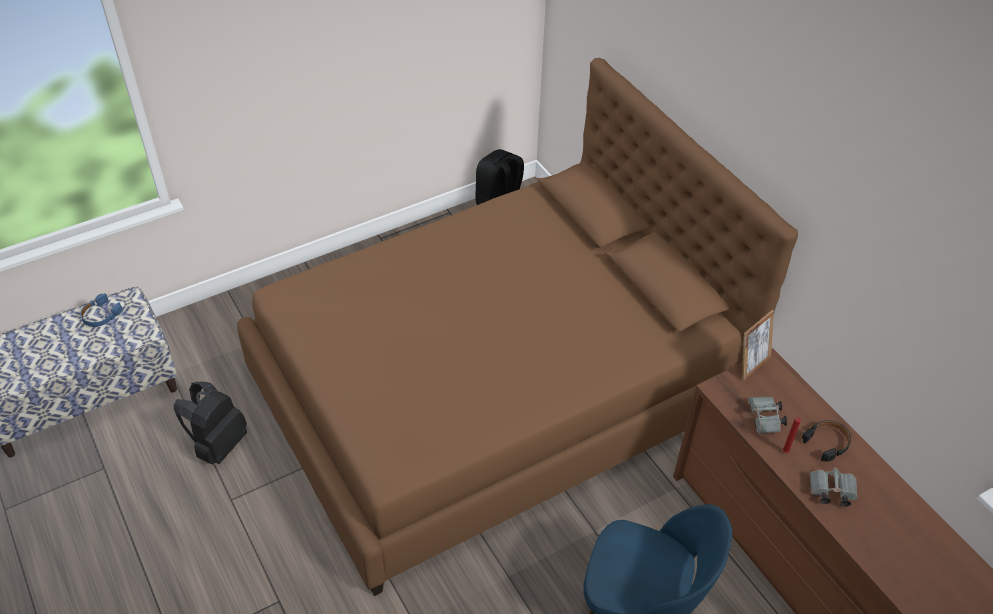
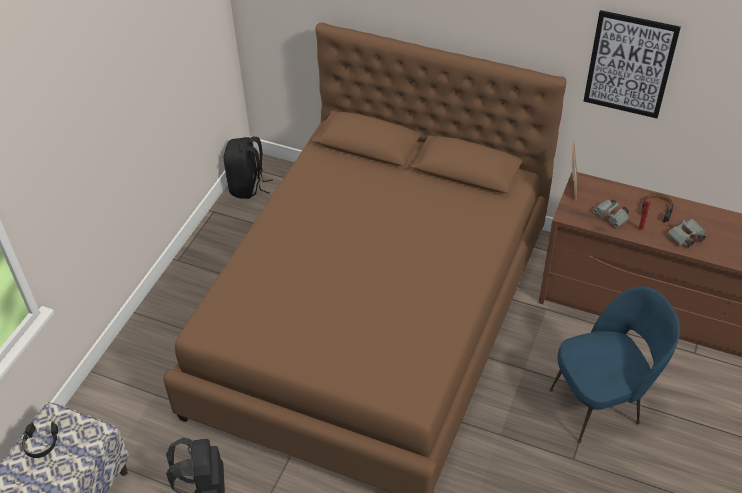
camera: 35 degrees left, 0 degrees up
(100, 315) = (41, 443): blue headphones -> black headphones
(870, 250) = (629, 65): none -> picture

